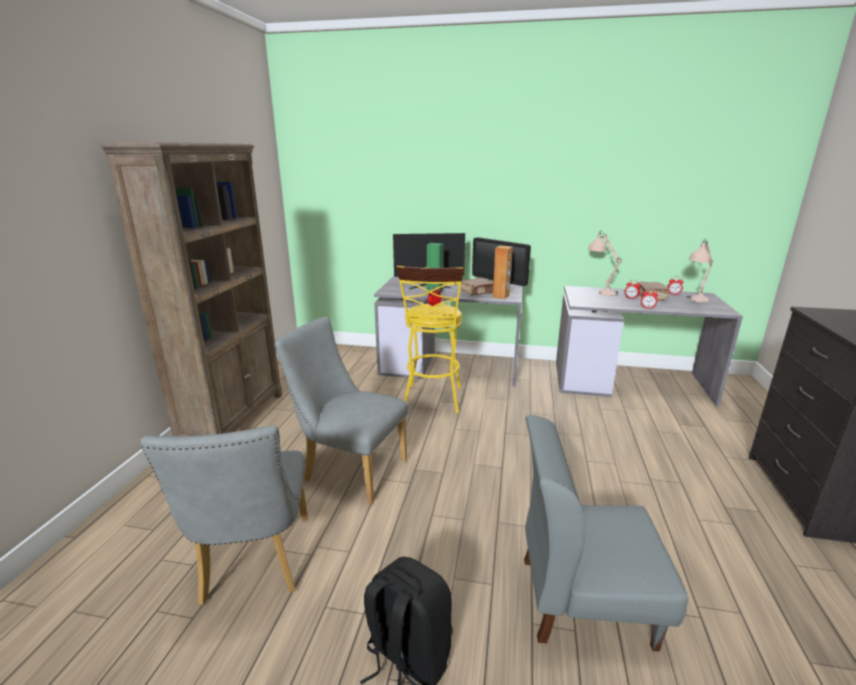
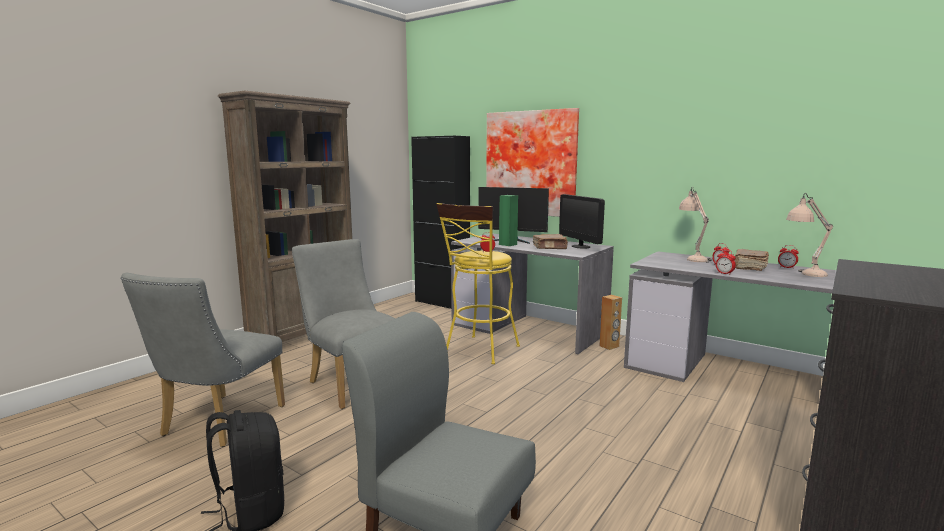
camera: 25 degrees right, 10 degrees down
(343, 350) = (442, 303): none -> black cabinet
(437, 205) = (532, 163): none -> picture
(501, 296) = (568, 252): brown speaker -> brown speaker (609, 346)

